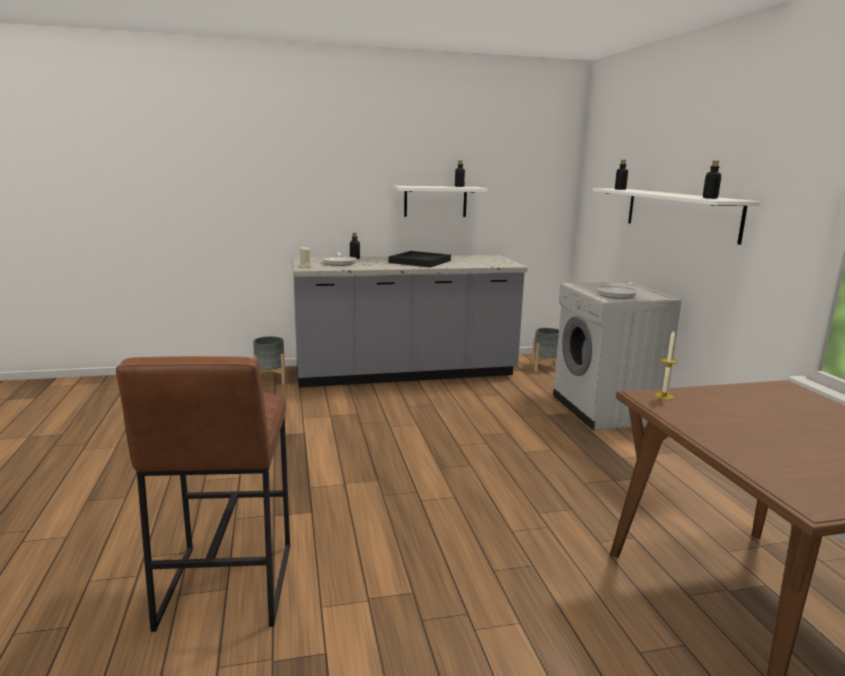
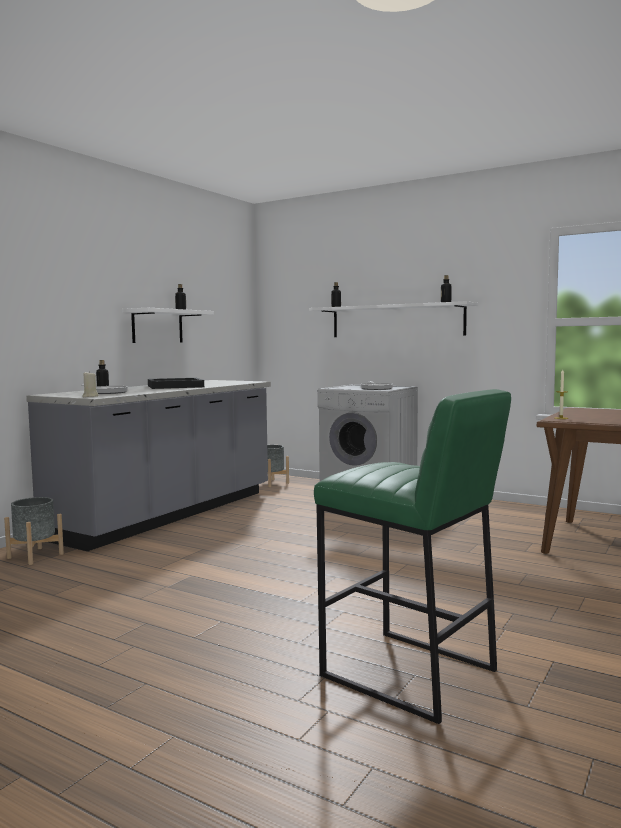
camera: 45 degrees left, 10 degrees down
(226, 586) = (411, 674): brown stool -> green stool

